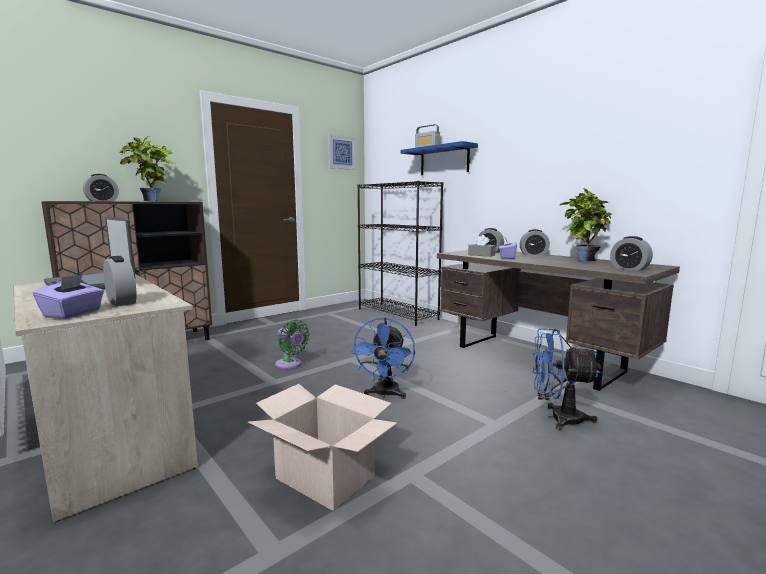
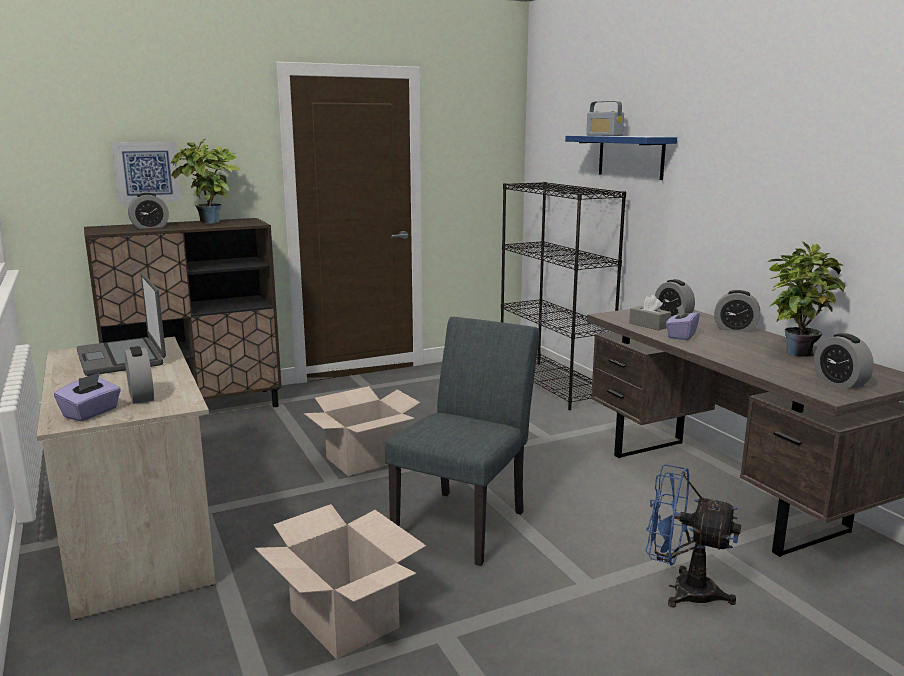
camera: 15 degrees right, 5 degrees up
(290, 365) = (364, 459): green fan -> cardboard box
(341, 152) = (486, 128): picture -> picture (147, 172)
(385, 394) = (465, 521): blue fan -> grey chair

